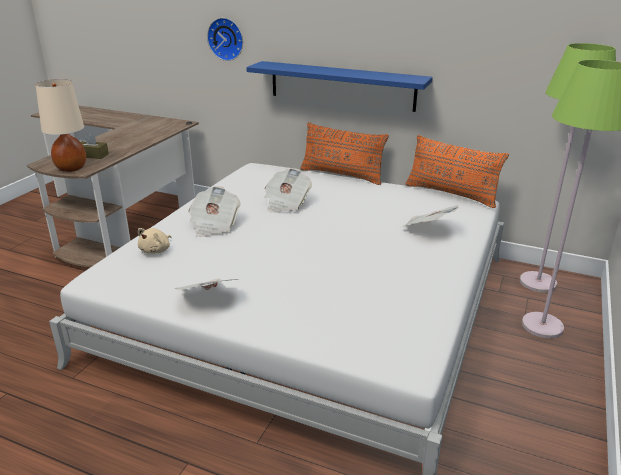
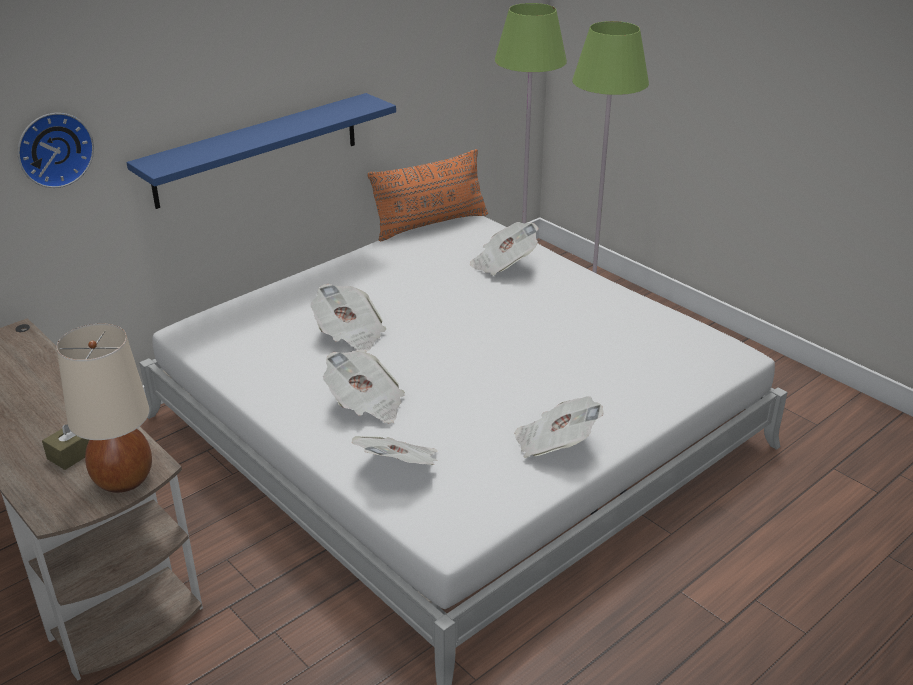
camera: 65 degrees left, 5 degrees up
(156, 250) = (400, 467): beige plush toy -> newspaper
(341, 175) = (296, 273): orange pillow -> none

